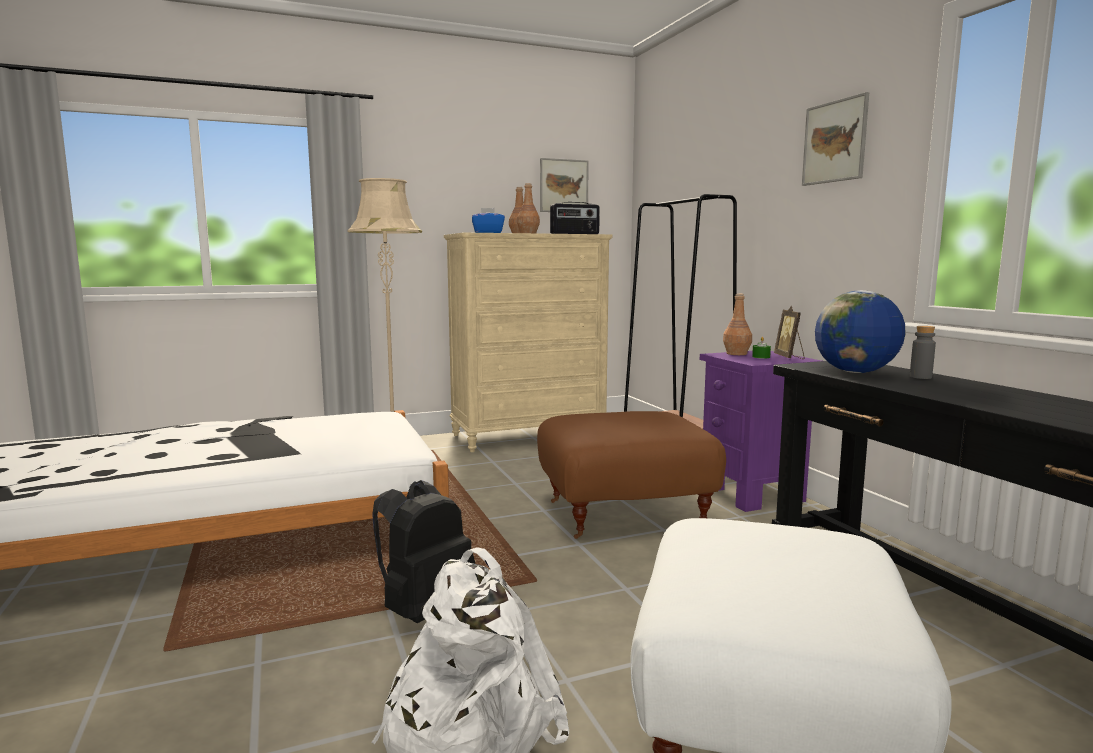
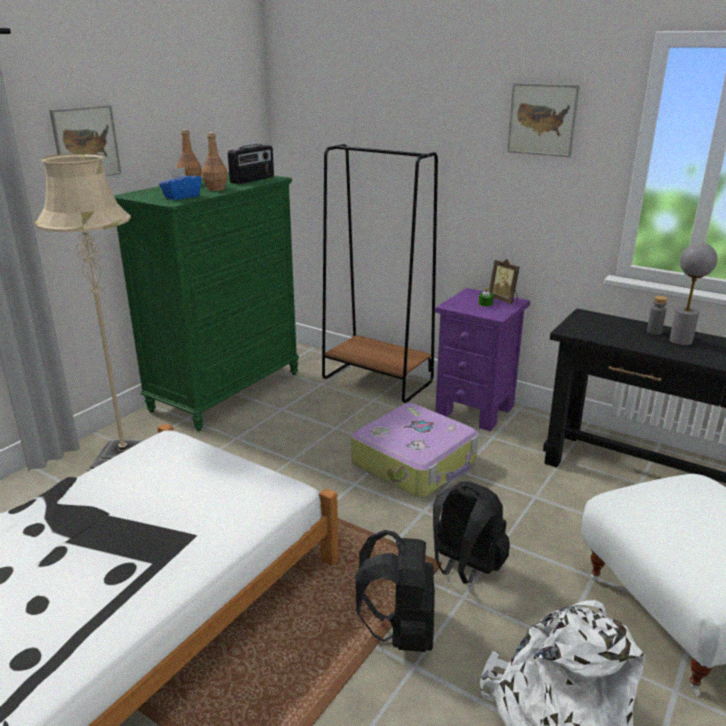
camera: 35 degrees left, 15 degrees up
(529, 436) = (226, 391): beige dresser -> green dresser
(552, 592) = (464, 569): none -> black backpack
(564, 186) = (211, 115): picture -> picture (86, 143)
(625, 512) = (416, 463): brown ottoman -> suitcase
(736, 354) = (461, 301): brown bottle -> none
(855, 372) = (614, 334): globe -> none
(945, 384) = (681, 341): none -> grey table lamp

